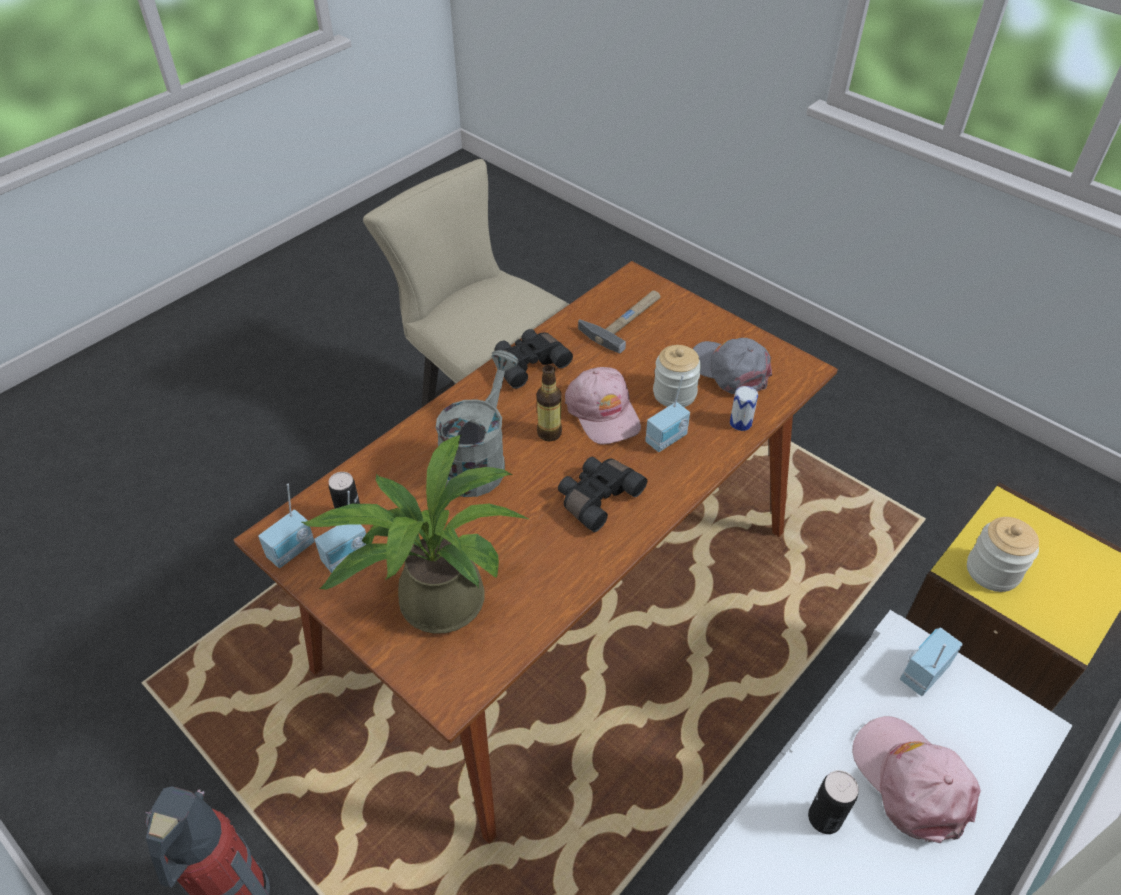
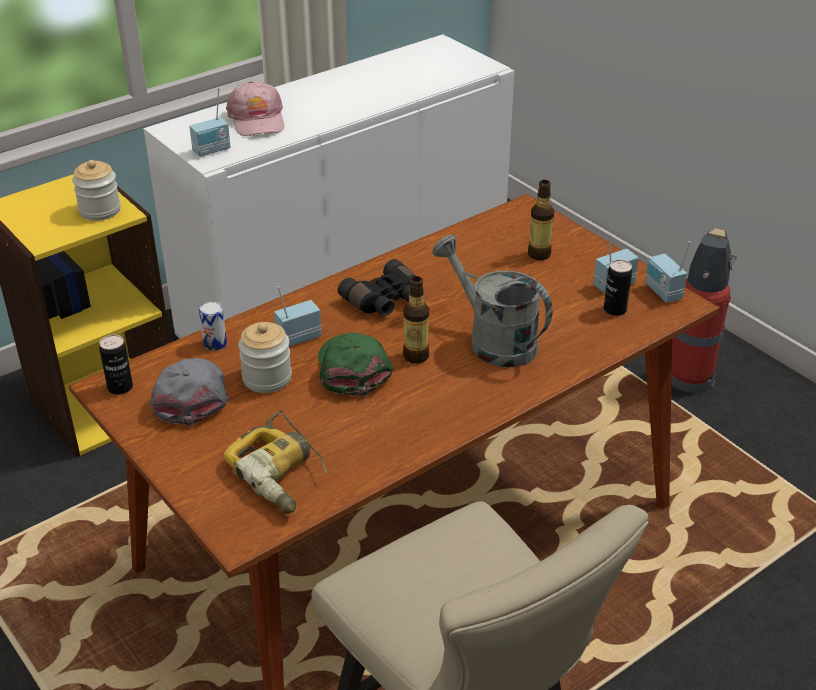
camera: 170 degrees left, 10 degrees down
(292, 551) = (662, 293): radio -> radio turned 75 degrees counterclockwise
(431, 598) = (539, 254): potted plant -> bottle
(478, 460) = (493, 340): grey watering can -> grey watering can turned 105 degrees clockwise
(528, 364) = (423, 429): black binoculars -> none
(603, 412) = (352, 368): pink cap -> green cap
(625, 319) = (281, 472): hammer -> power drill
(729, 370) = (190, 395): grey cap -> grey cap turned 150 degrees counterclockwise
(824, 818) = (315, 114): can -> can (120, 387)

